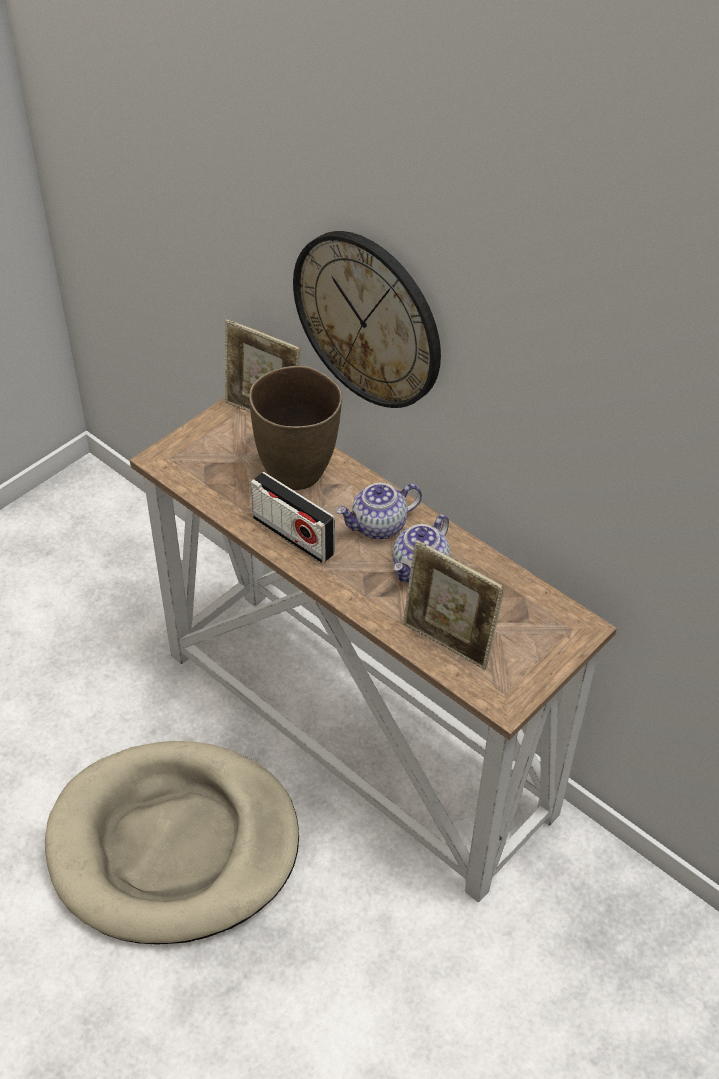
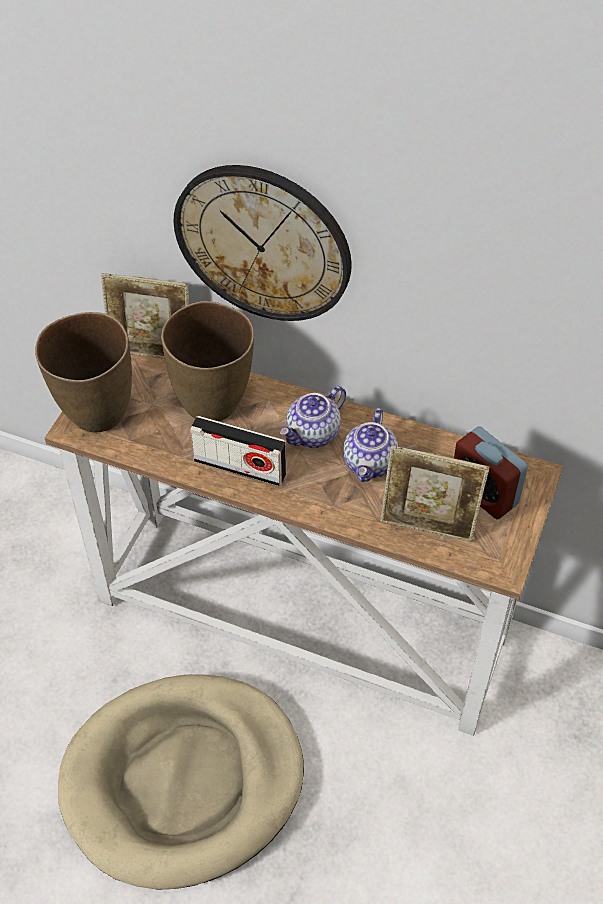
camera: 20 degrees left, 5 degrees up
(186, 453) = (97, 414): none -> brown vase
(520, 628) = (484, 493): none -> alarm clock

